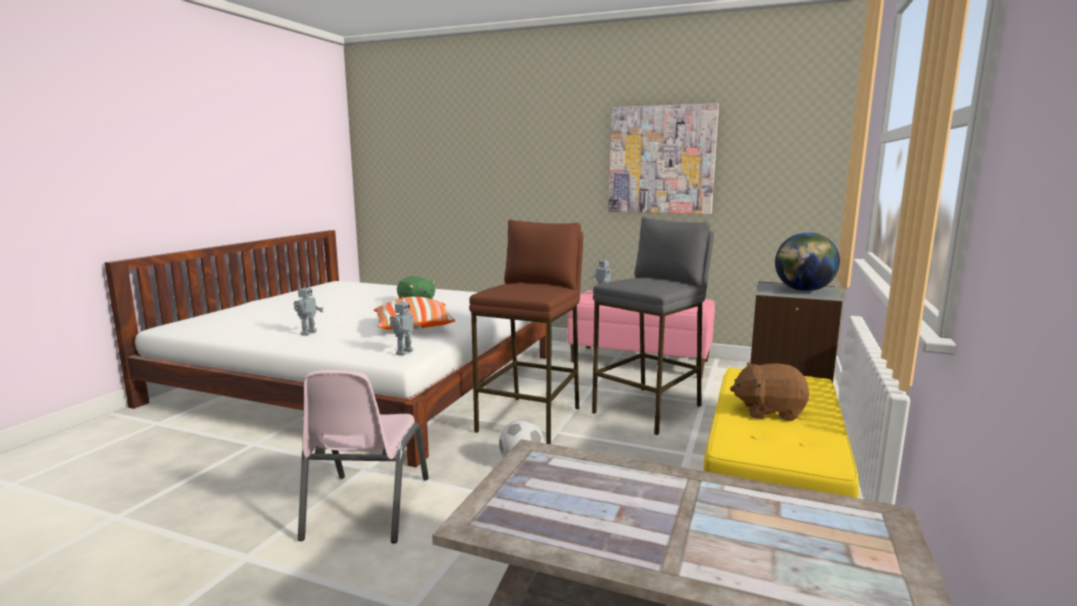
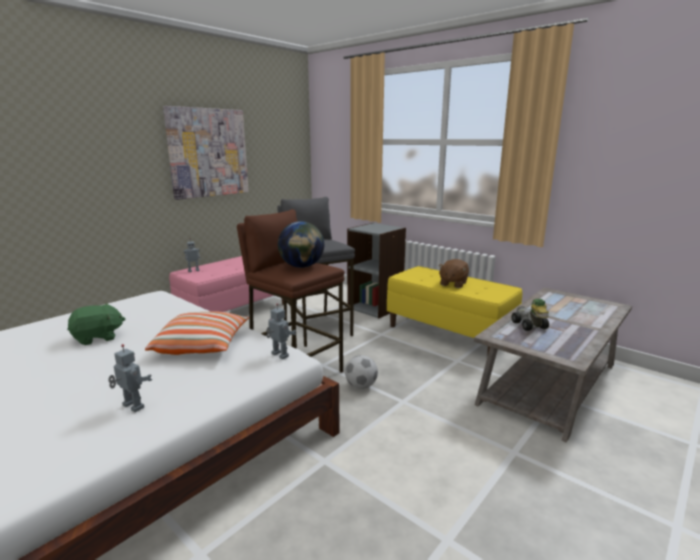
camera: 70 degrees left, 5 degrees up
(366, 507) = (392, 464): pink chair -> none
(606, 484) = (529, 326): none -> toy car
(803, 290) = (378, 227): globe -> globe (302, 266)

